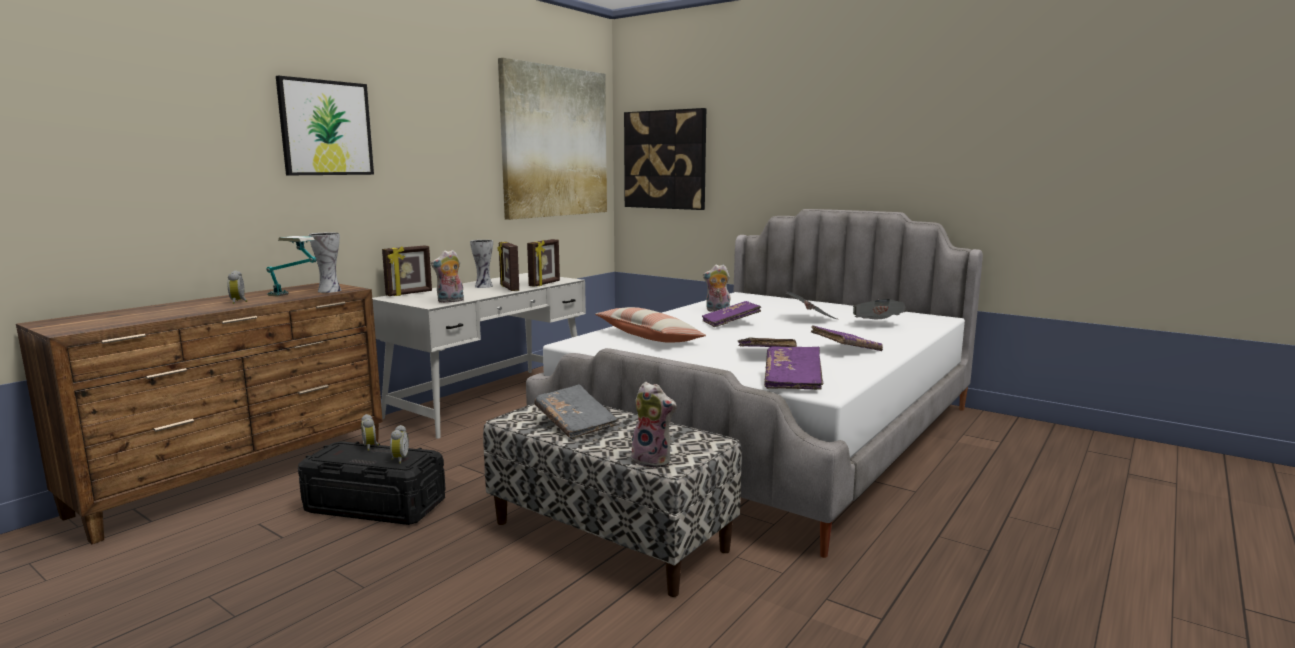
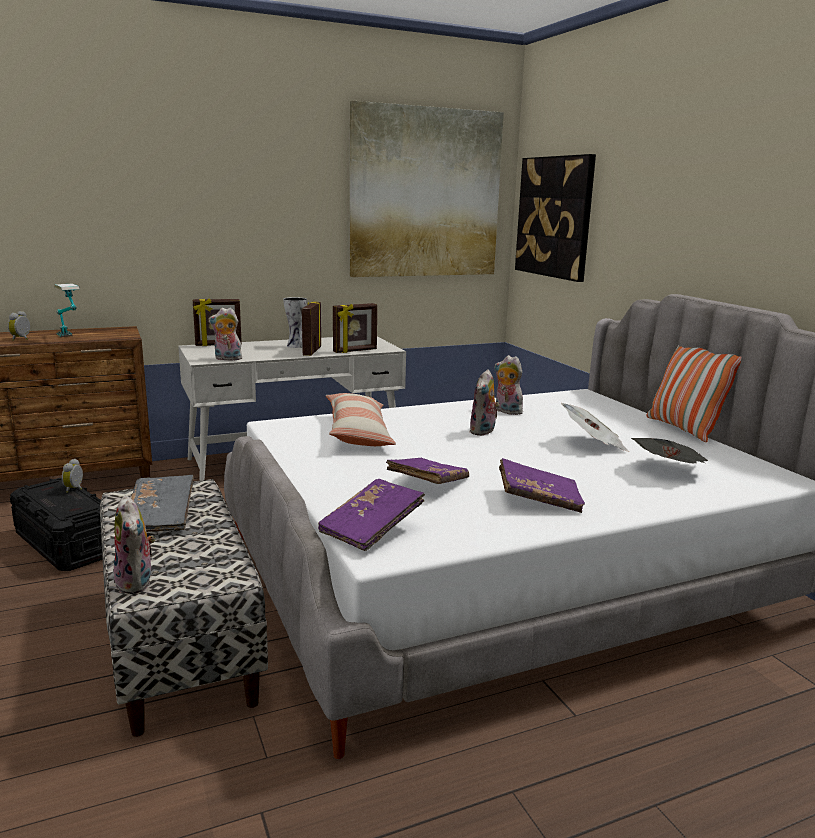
camera: 30 degrees right, 5 degrees up
(326, 128) = (139, 180): picture -> none
(329, 290) = (108, 336): vase -> none
(399, 459) = (71, 508): alarm clock -> none
(730, 323) = (483, 432): purple book -> plush toy
(840, 304) = (683, 429): none -> pillow

